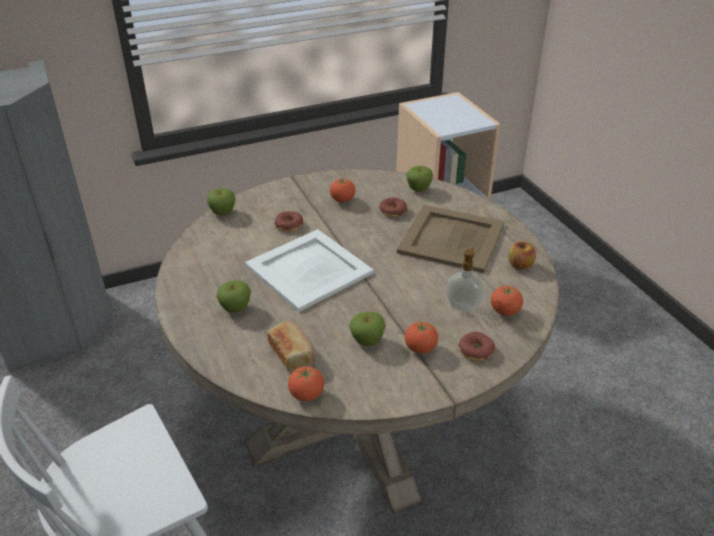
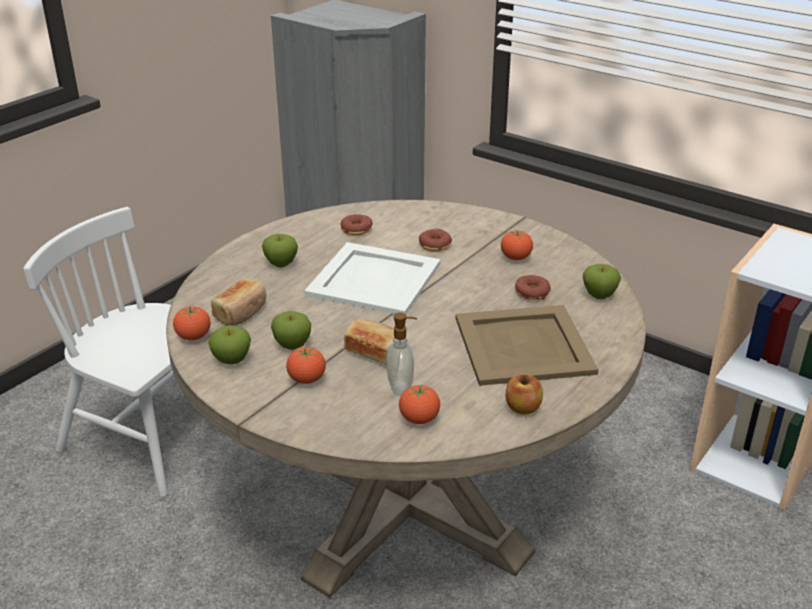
camera: 60 degrees right, 5 degrees down
(223, 213) = (417, 207): apple -> apple (232, 360)
(410, 303) = (376, 352): none -> bread
(476, 351) = (331, 416): donut -> donut (356, 230)

